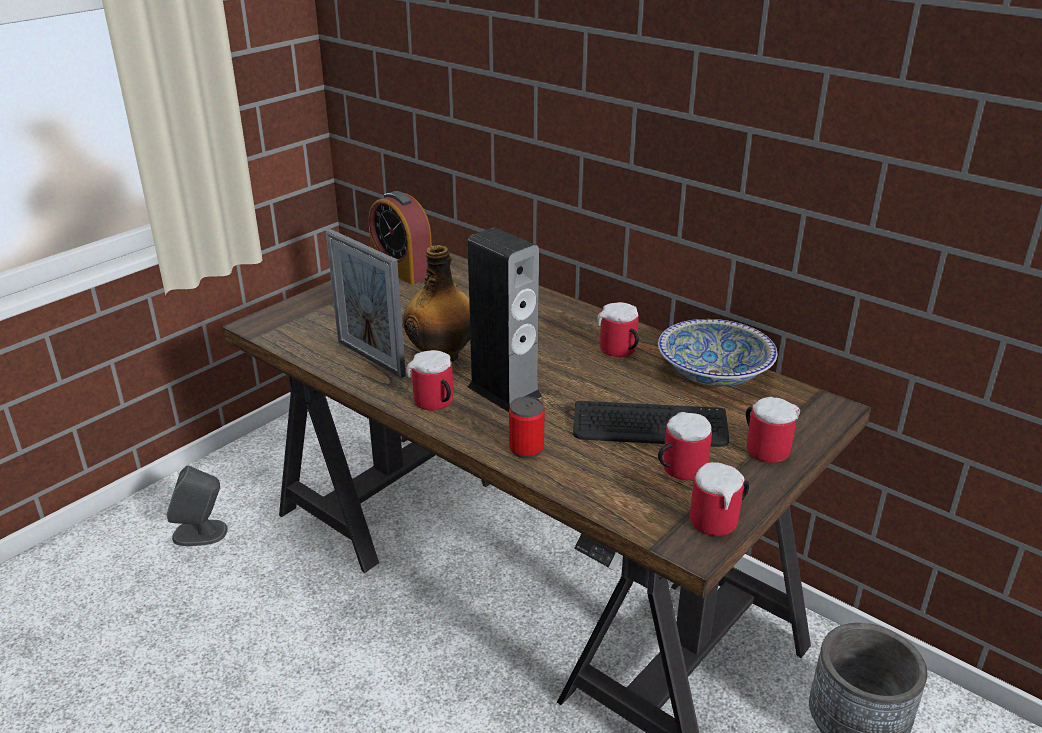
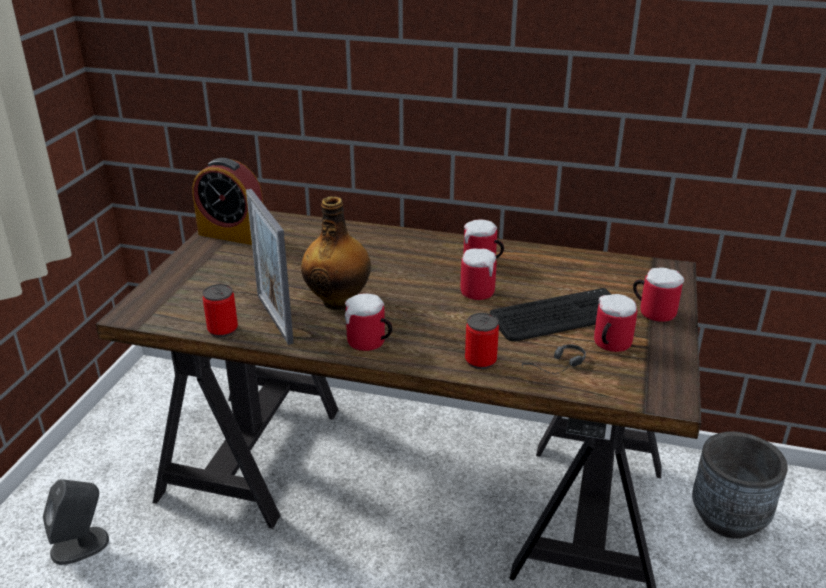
camera: 25 degrees left, 0 degrees up
(318, 357) = (222, 330): none -> can
(370, 358) = (274, 318): picture frame -> picture frame turned 45 degrees clockwise
(504, 391) = (419, 318): speaker -> none
(594, 479) = (554, 369): none -> headphones
(713, 373) = (567, 263): bowl -> none
(720, 521) = (672, 375): mug -> mug (481, 290)

